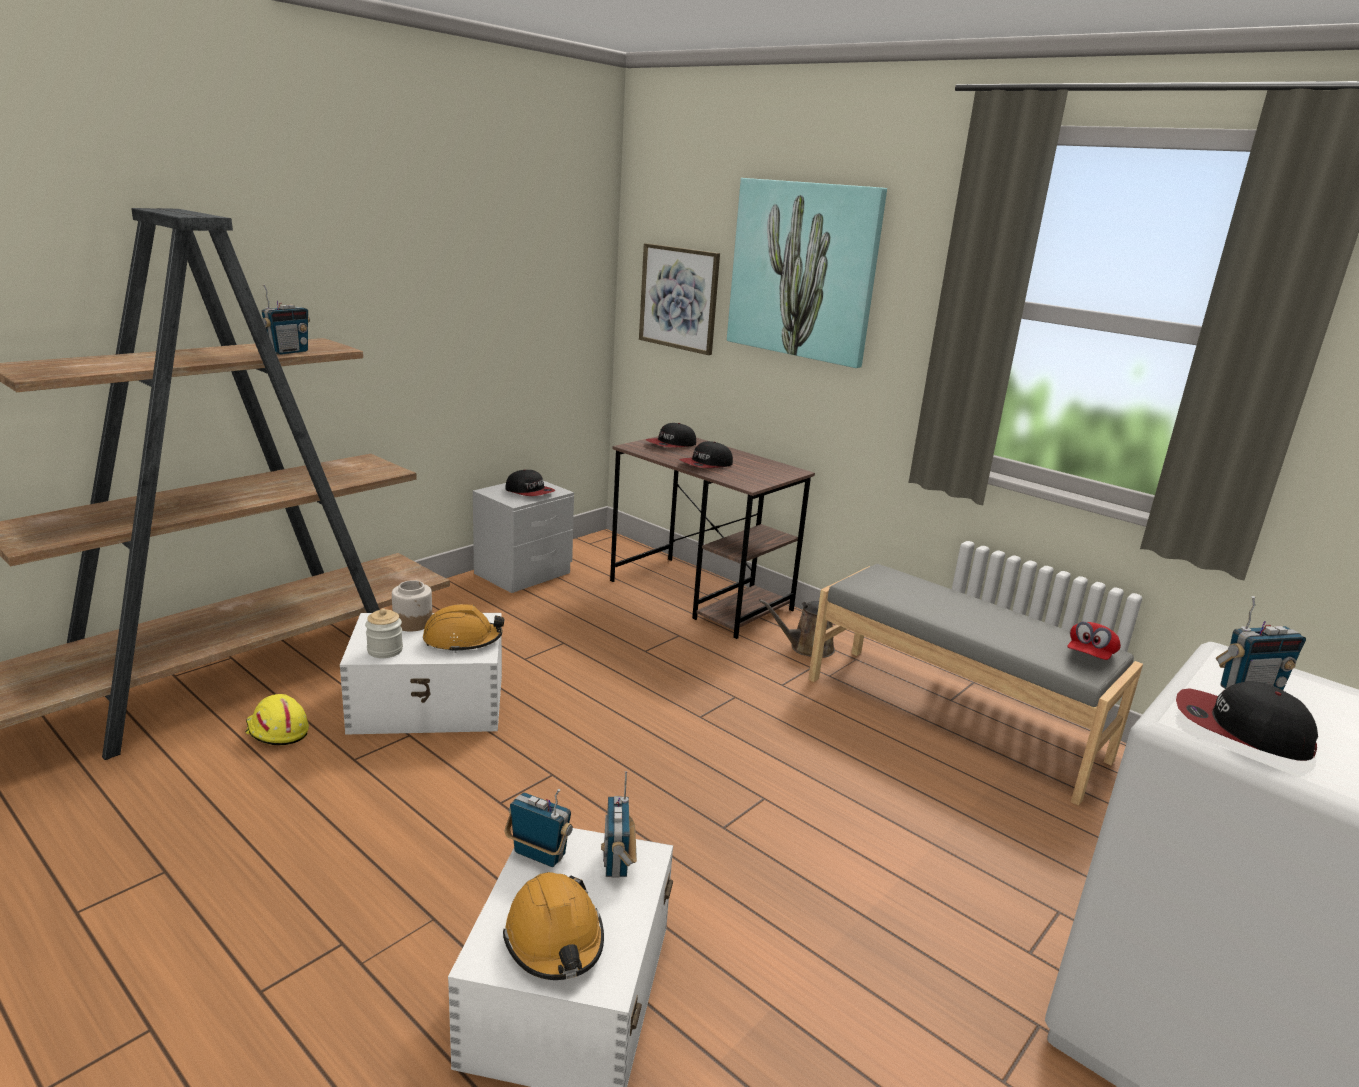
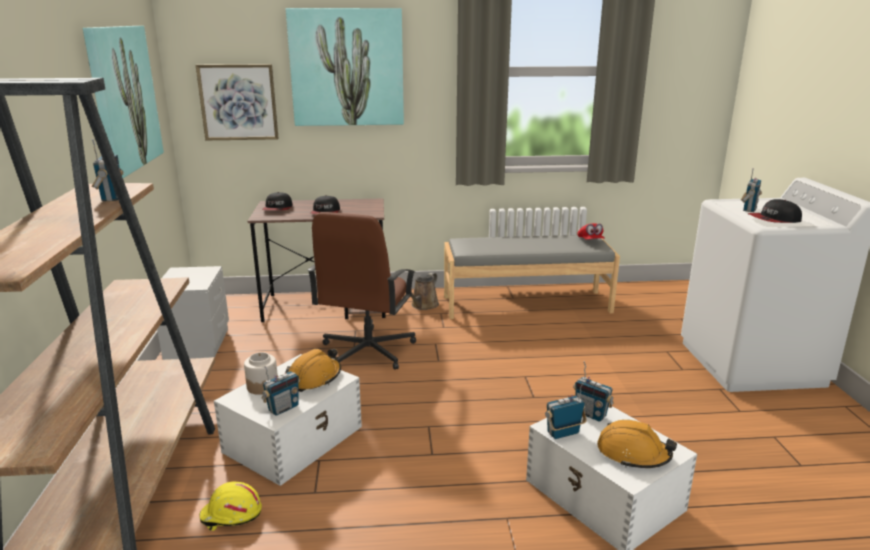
camera: 45 degrees left, 0 degrees up
(385, 650) = (283, 408): jar -> radio
(499, 266) = (123, 98): none -> picture
(530, 492) = (193, 276): cap -> none
(648, 663) = (367, 351): none -> brown office chair

